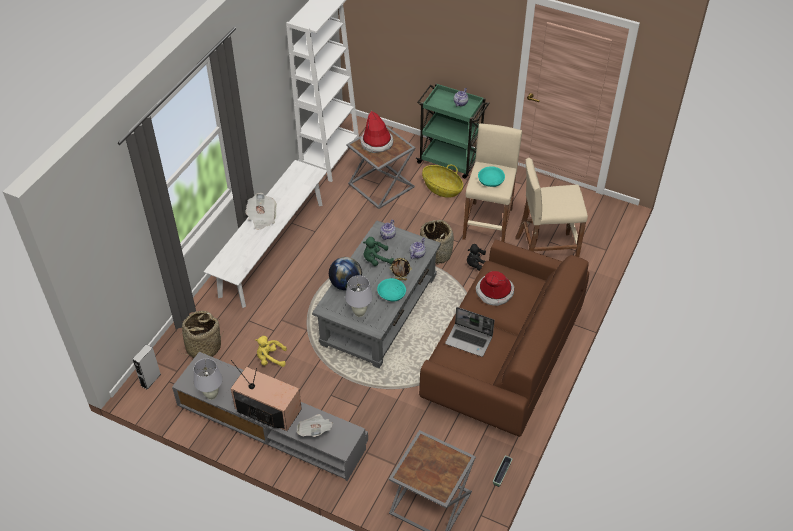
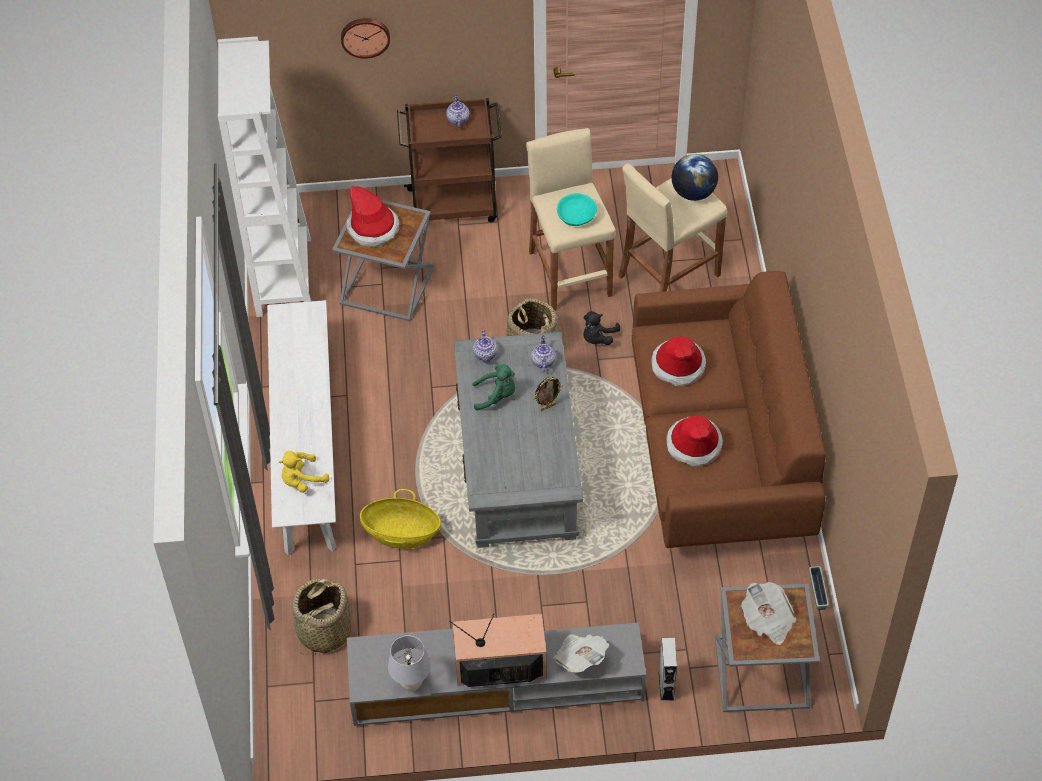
camera: 30 degrees left, 5 degrees up
(150, 380) = (288, 712): grey speaker -> grey speaker (666, 685)
(262, 218) = (290, 412): newspaper -> newspaper (767, 621)
(270, 358) = (426, 600): yellow plush toy -> yellow plush toy (302, 480)
(345, 284) = (482, 448): globe -> globe (693, 193)
(359, 313) = (530, 478): white table lamp -> none
(376, 260) = (496, 396): green plush toy -> green plush toy turned 135 degrees counterclockwise
(391, 294) = (552, 433): turquoise bowl -> none
(420, 27) = (365, 36): none -> wall clock
(442, 188) = (473, 251): basket -> basket (401, 533)
(450, 161) = (454, 205): green cart -> brown cart
(469, 340) = (694, 444): laptop -> hat

